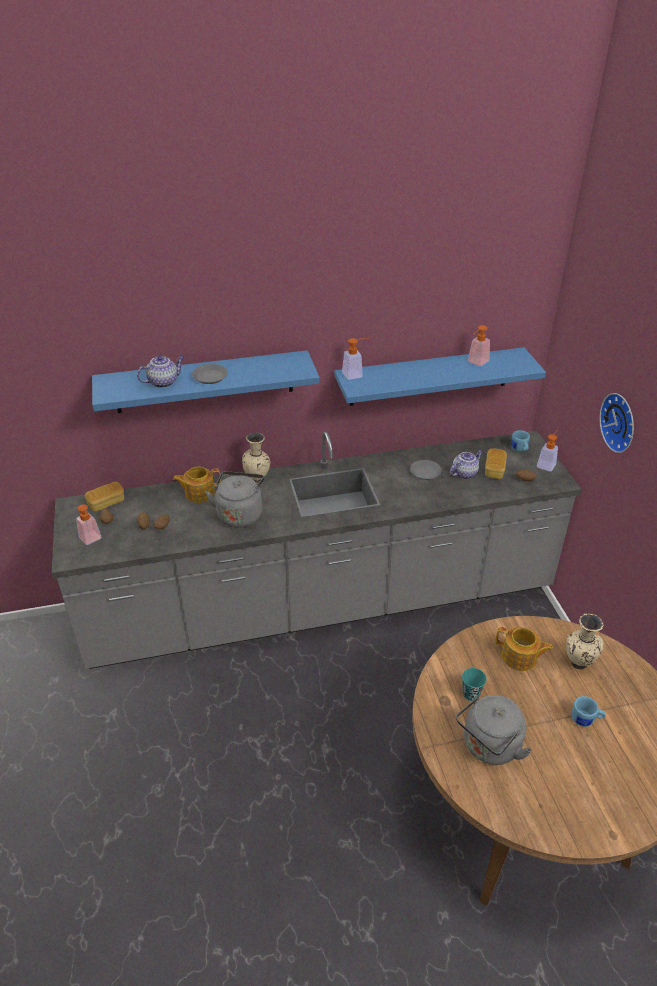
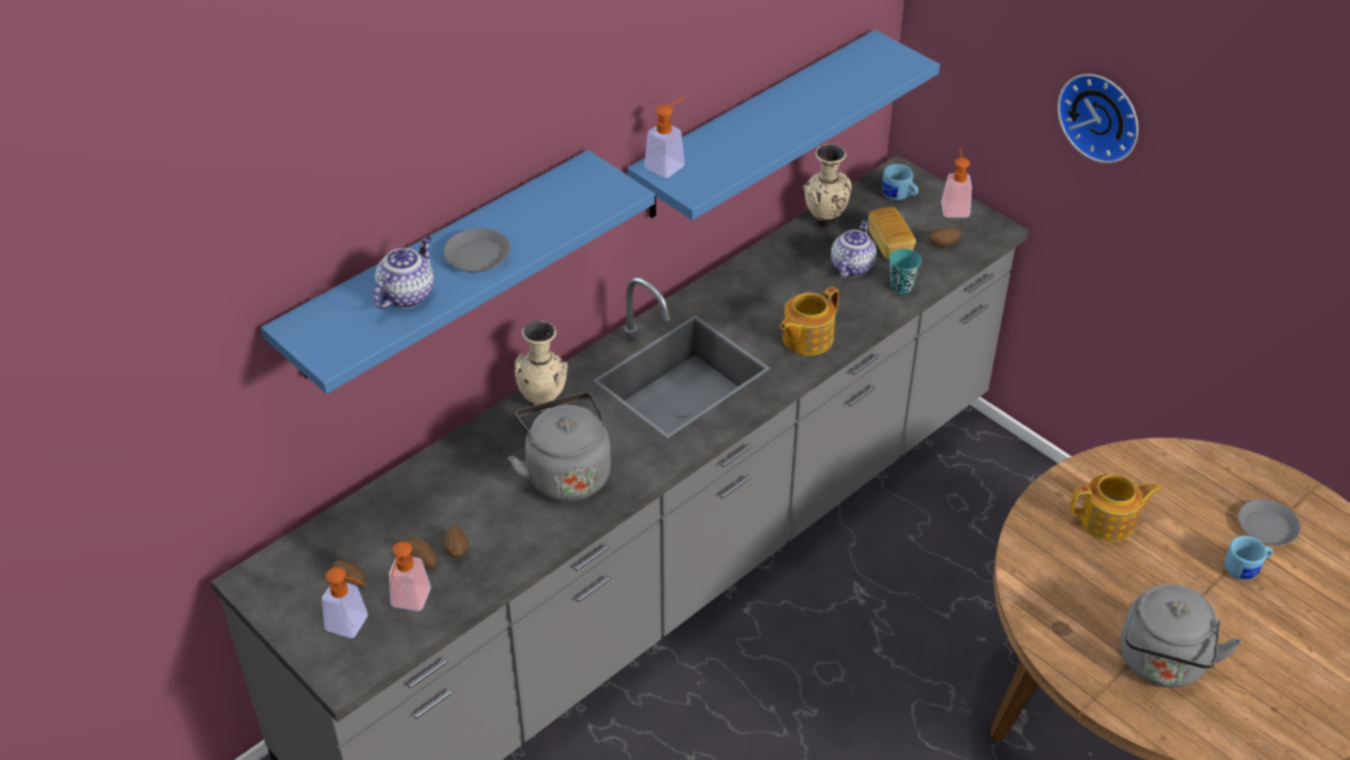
camera: 30 degrees left, 5 degrees up
(106, 503) = (316, 550): bread -> none
(199, 493) = (465, 466): teapot -> teapot (806, 339)
(425, 472) = (793, 287): grey plate -> grey plate (1266, 527)
(471, 694) = (1087, 602): turquoise cup -> turquoise cup (901, 286)
(476, 363) = (830, 81): soap dispenser -> soap dispenser (408, 603)
(578, 664) = (1184, 497): beige vase -> beige vase (825, 222)

